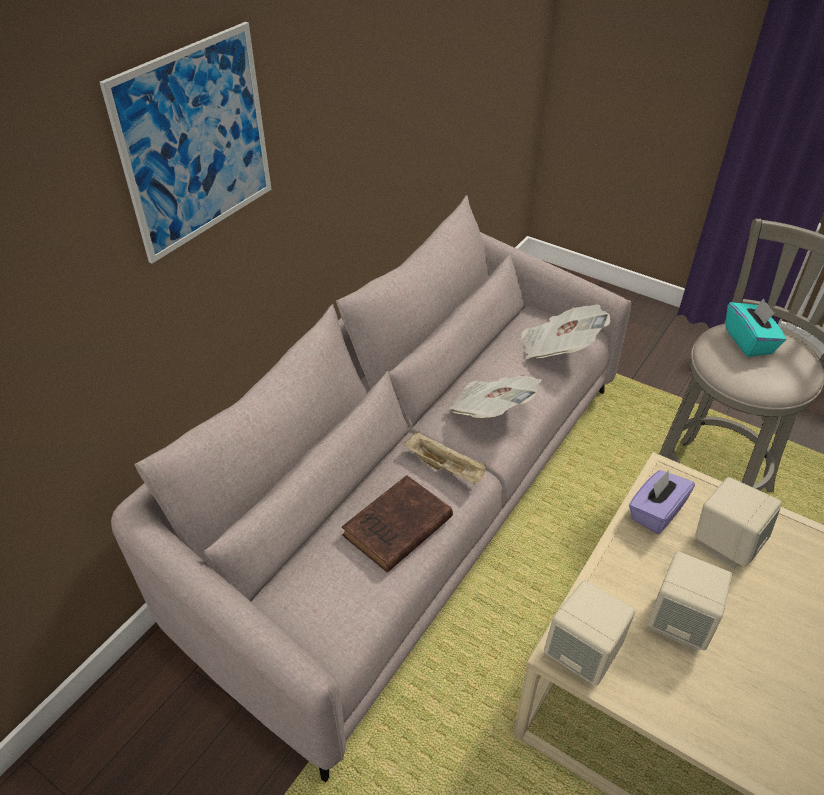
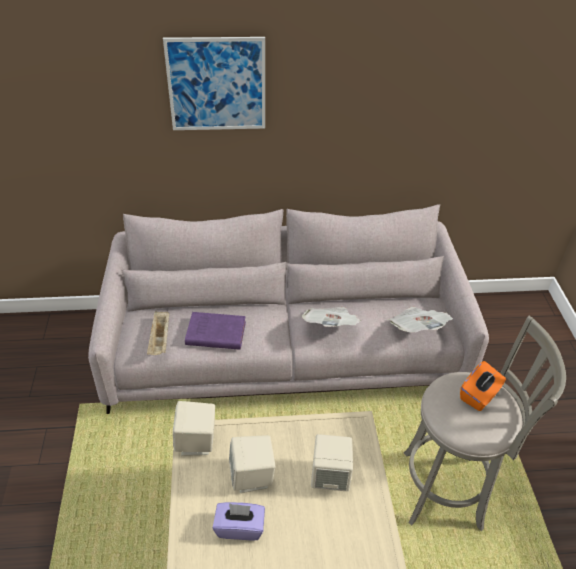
camera: 50 degrees right, 0 degrees up
(395, 528) = (214, 333): brown book -> purple book
(446, 468) = (271, 330): beige tray -> beige tray (160, 340)
(655, 512) = (322, 432): purple tissue box -> purple tissue box (239, 527)
(749, 341) = (479, 395): turquoise tissue box -> orange tissue box

